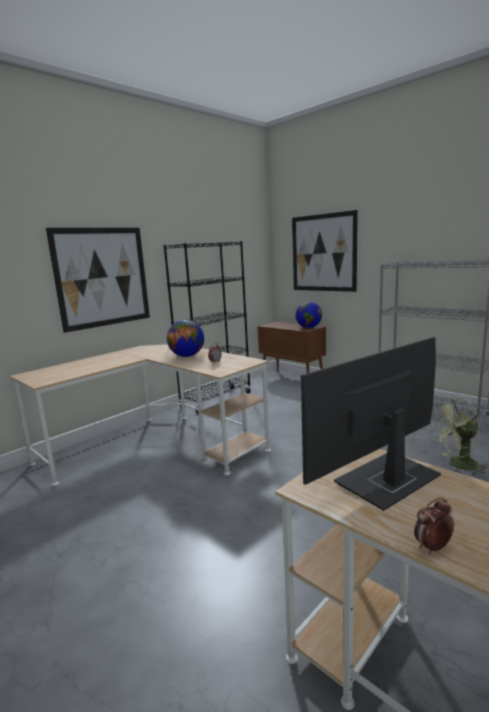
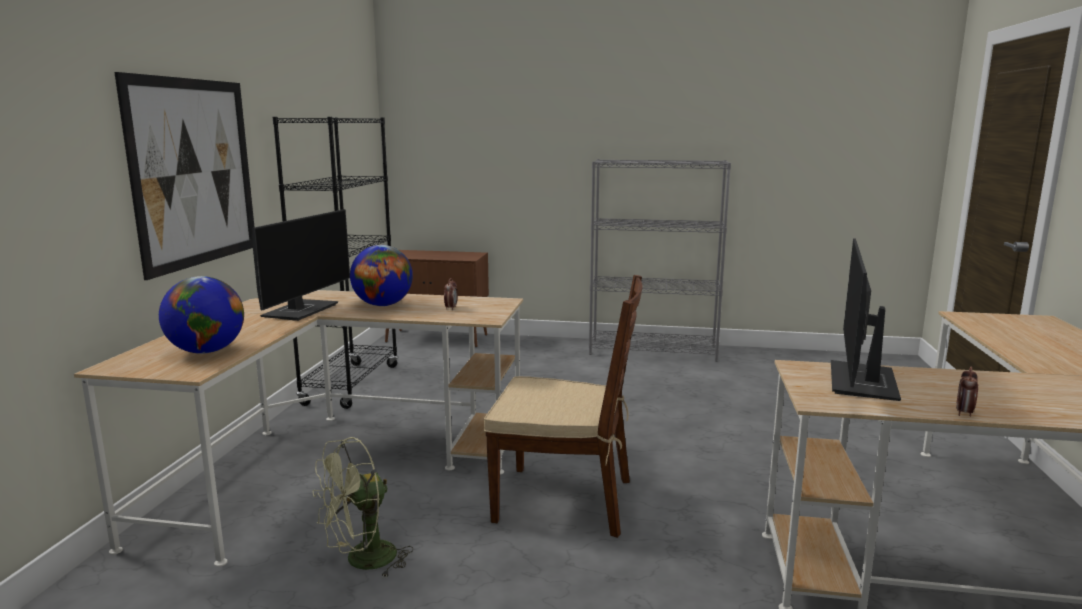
camera: 35 degrees left, 0 degrees up
(146, 354) = (301, 310): none -> monitor
(242, 505) = (565, 500): none -> brown chair
(308, 327) = (466, 255): globe -> globe (206, 351)
(323, 253) = (481, 142): picture -> none
(458, 465) = (738, 401): green fan -> green fan (362, 561)

